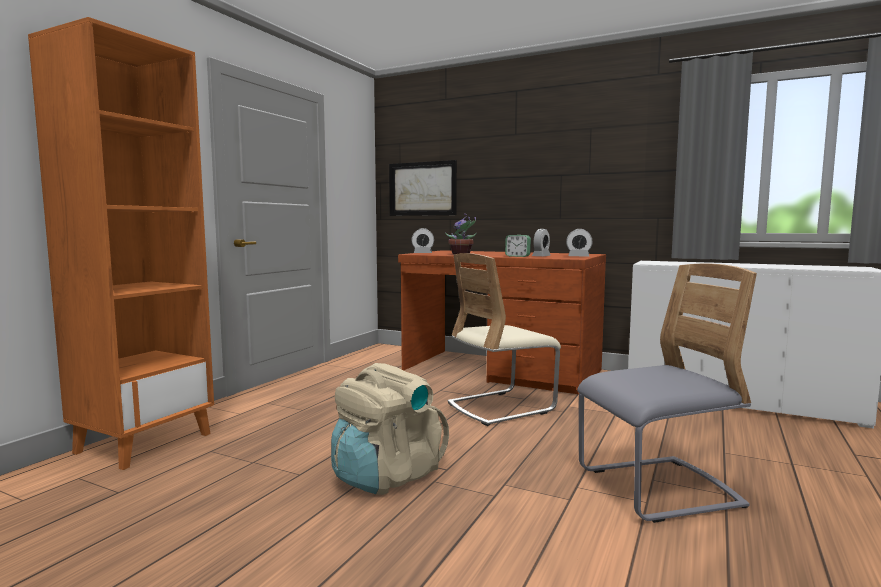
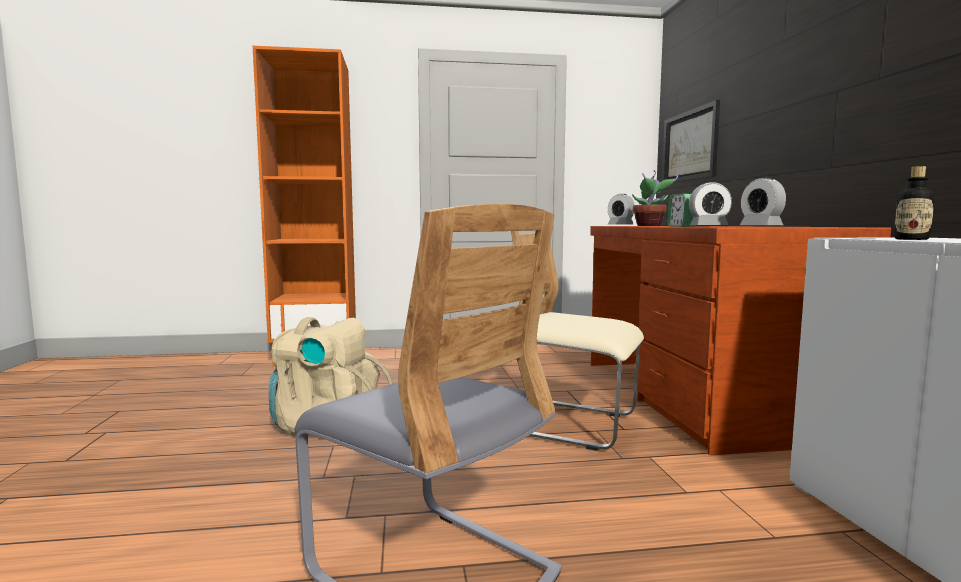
camera: 55 degrees right, 0 degrees up
(682, 264) = (911, 239): none -> bottle

